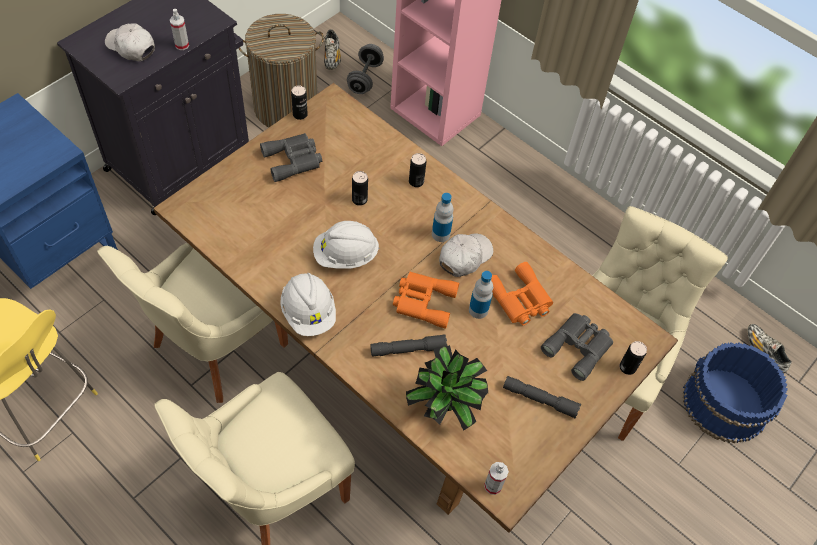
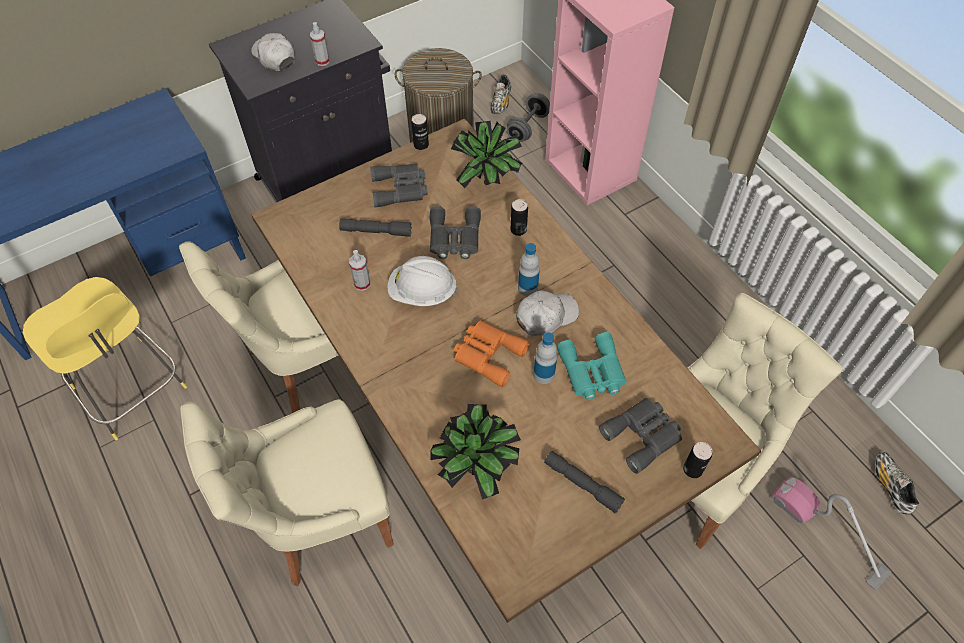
camera: 20 degrees right, 0 degrees up
(309, 312) = (367, 343): white hard hat -> none
(359, 199) = (454, 238): can -> grey binoculars
(375, 145) = (488, 186): none -> potted plant
(408, 349) = (456, 401): grey flashlight -> grey flashlight (376, 231)
(493, 486) = (502, 567): spray bottle -> spray bottle (362, 284)
(519, 300) = (592, 372): orange binoculars -> turquoise binoculars
(724, 404) = (828, 534): blue bucket -> vacuum cleaner

